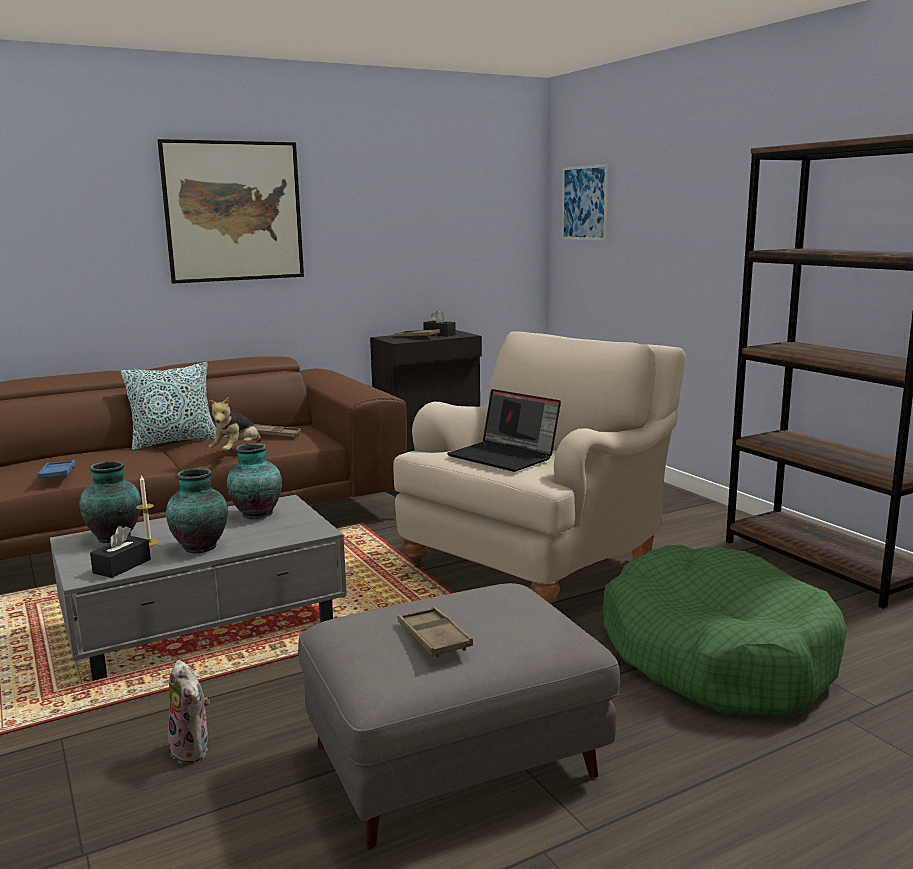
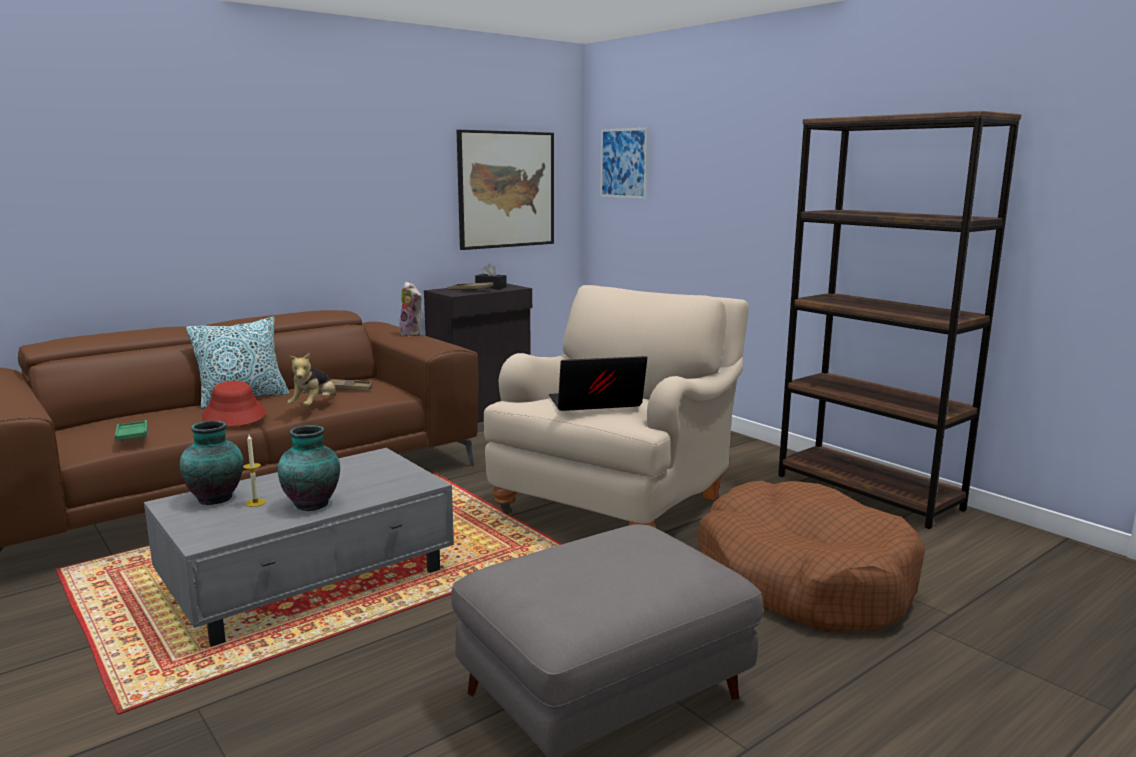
camera: 10 degrees left, 0 degrees up
(57, 474) = (132, 435): blue tray -> green tray
(122, 566) = (237, 528): black tissue box -> none
(159, 457) = (235, 415): none -> red hat
(193, 749) = (342, 707): plush toy -> plush toy (413, 334)
(233, 211) = (291, 165): picture -> picture (506, 189)
(255, 514) = (354, 469): vase -> none
(433, 638) = (594, 580): brown tray -> none
(505, 456) = (594, 404): laptop -> laptop turned 135 degrees clockwise
(716, 655) = (803, 579): green dog bed -> brown dog bed

